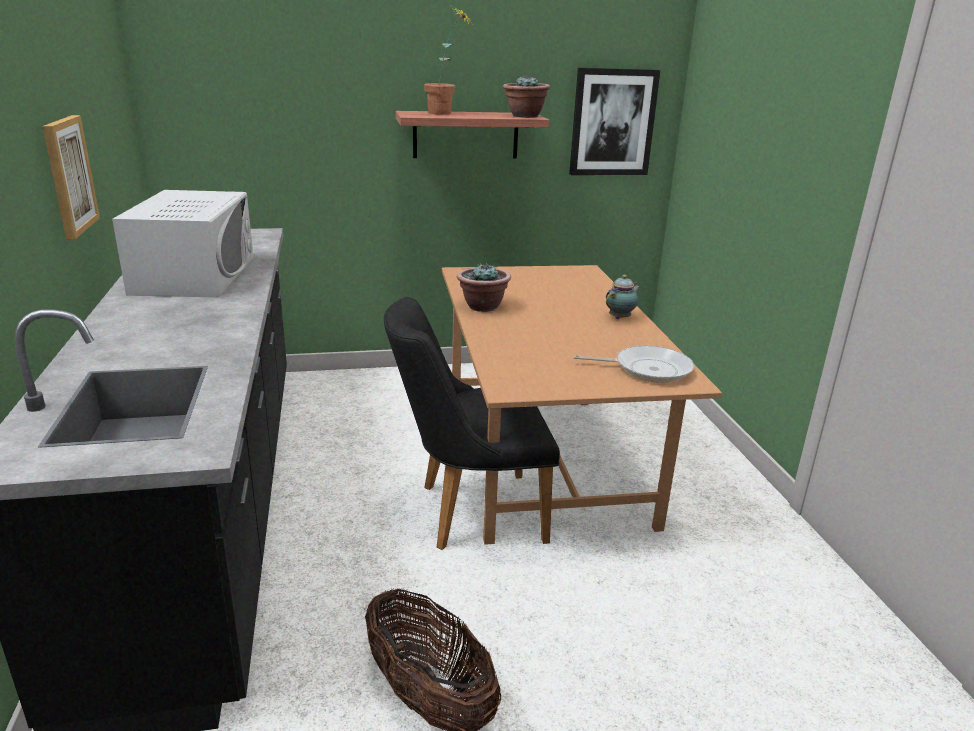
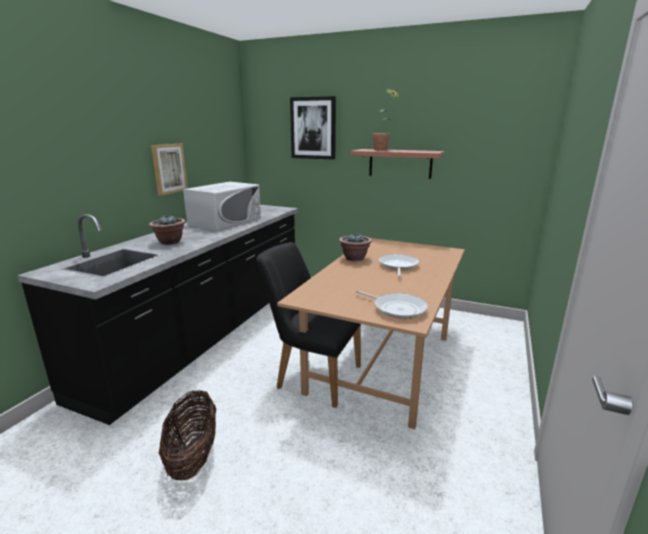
camera: 35 degrees right, 5 degrees down
(524, 116) = (428, 151): potted plant -> potted plant (169, 242)
(557, 307) = (398, 266): none -> frying pan
(612, 122) = (499, 158): picture -> picture (313, 128)
(620, 318) = (429, 278): teapot -> none

